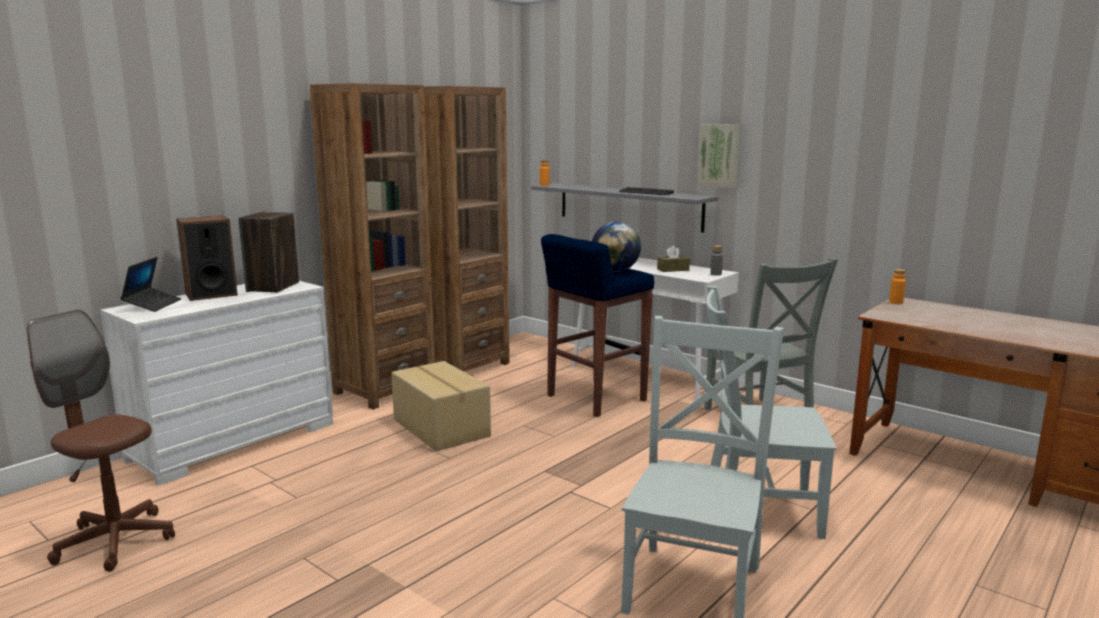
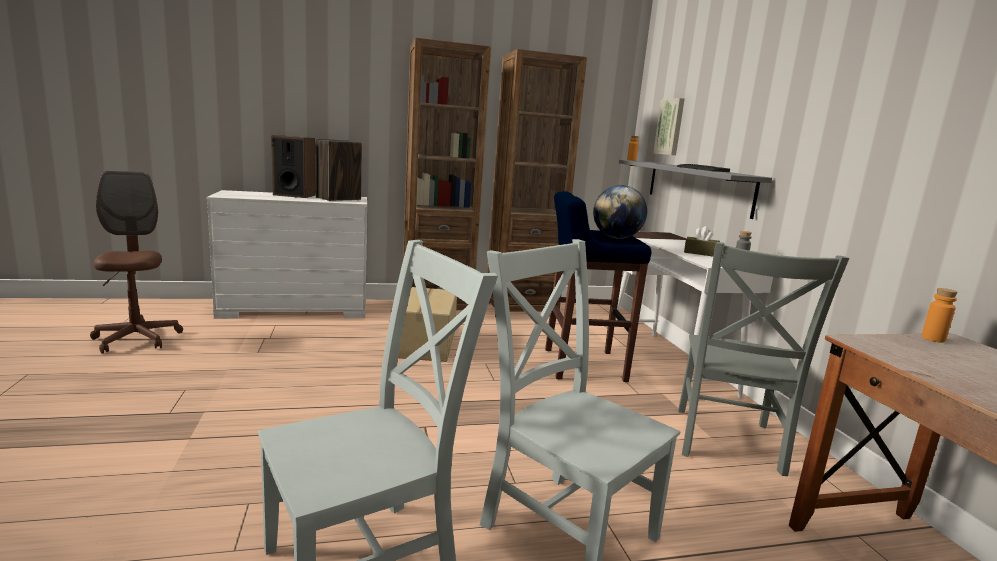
camera: 35 degrees right, 0 degrees up
(152, 305) = (248, 193): laptop -> none
(719, 155) = (781, 129): picture -> picture (670, 127)

